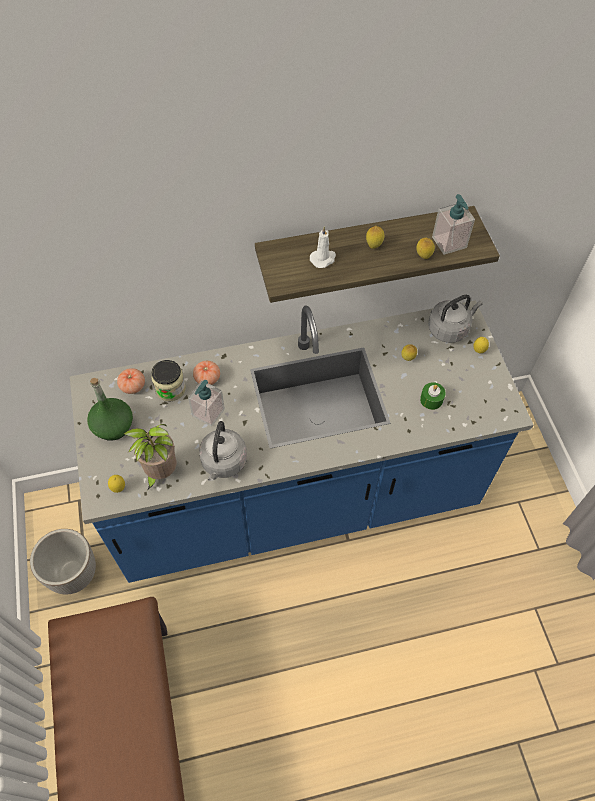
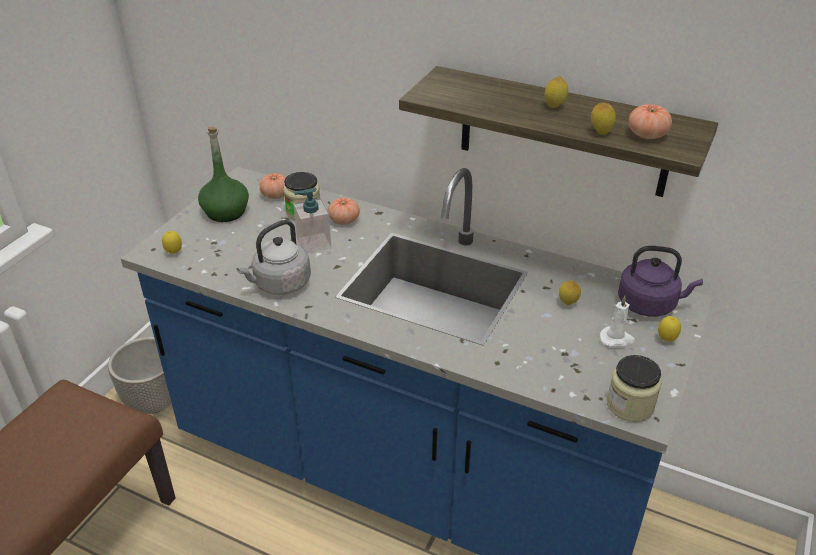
camera: 40 degrees right, 20 degrees down
(160, 472) = (219, 261): potted plant -> none
(323, 259) = (487, 96): white candle -> white candle (617, 339)
(431, 400) = (555, 351): green candle -> none
(449, 242) = (647, 135): soap dispenser -> tomato
(449, 329) = (649, 304): grey kettle -> purple kettle
(497, 411) = (630, 405): none -> jar

